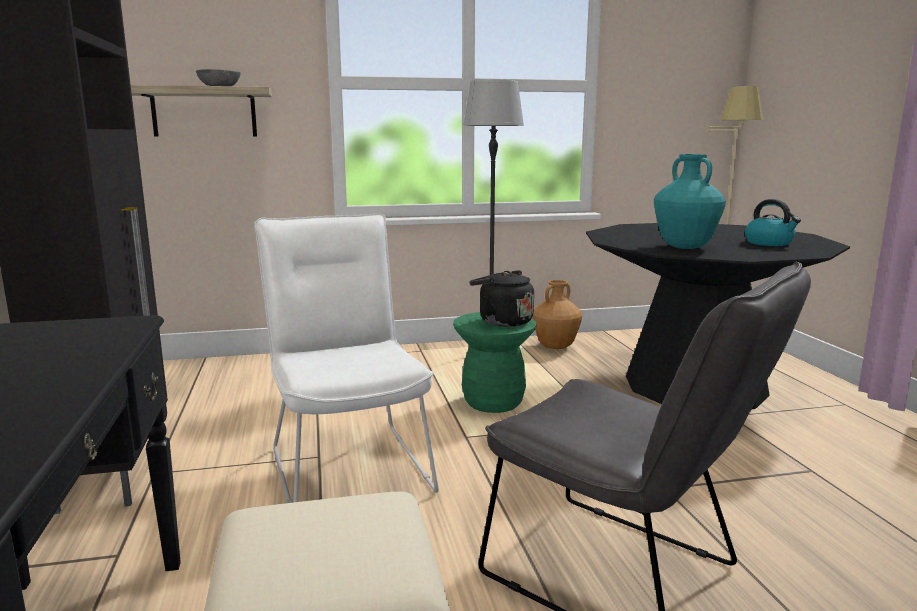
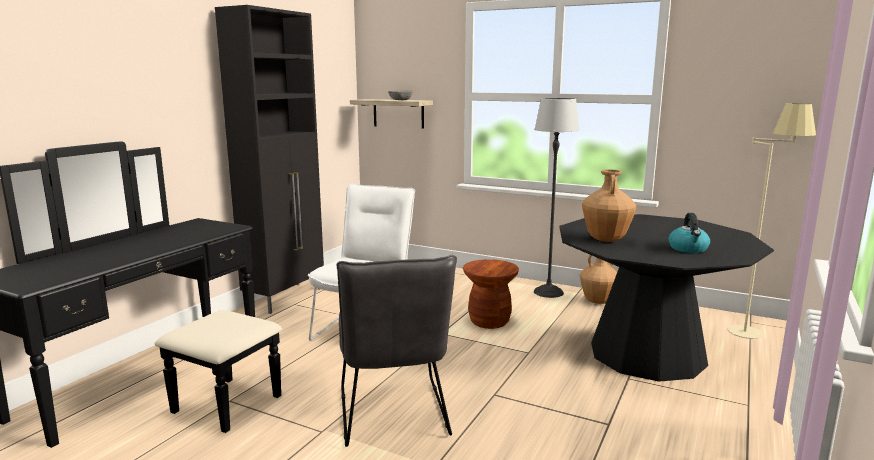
camera: 40 degrees right, 0 degrees up
(493, 402) = (489, 321): green stool -> brown stool
(502, 321) = (494, 268): black kettle -> none
(685, 247) = (606, 240): turquoise vase -> brown vase

